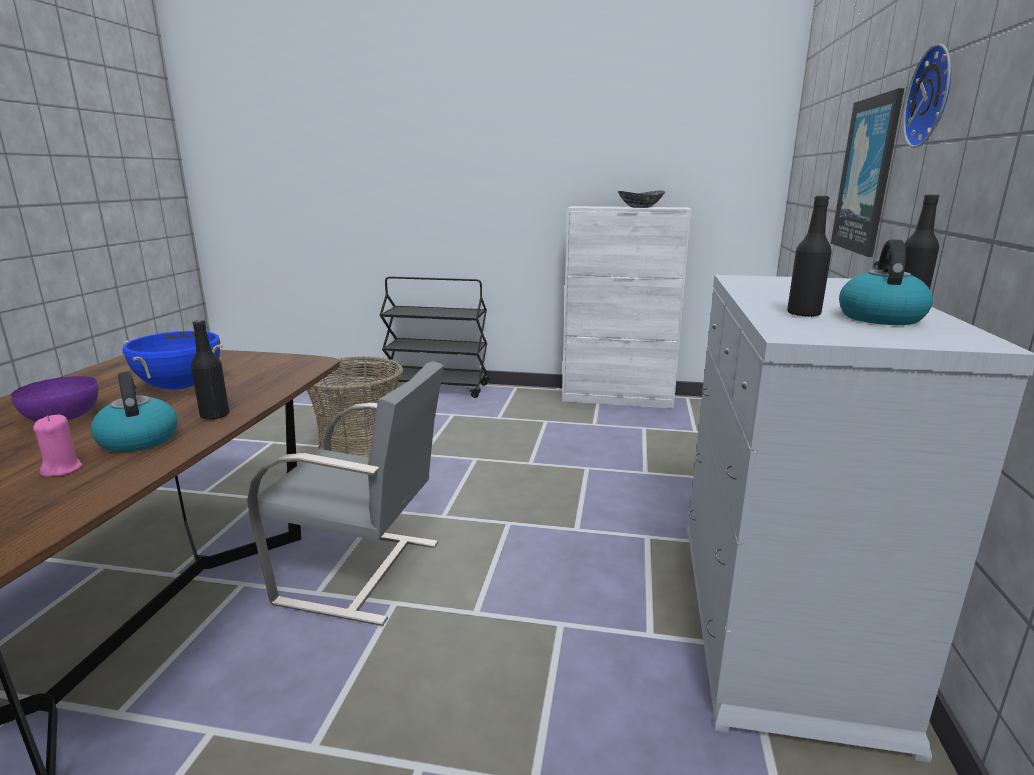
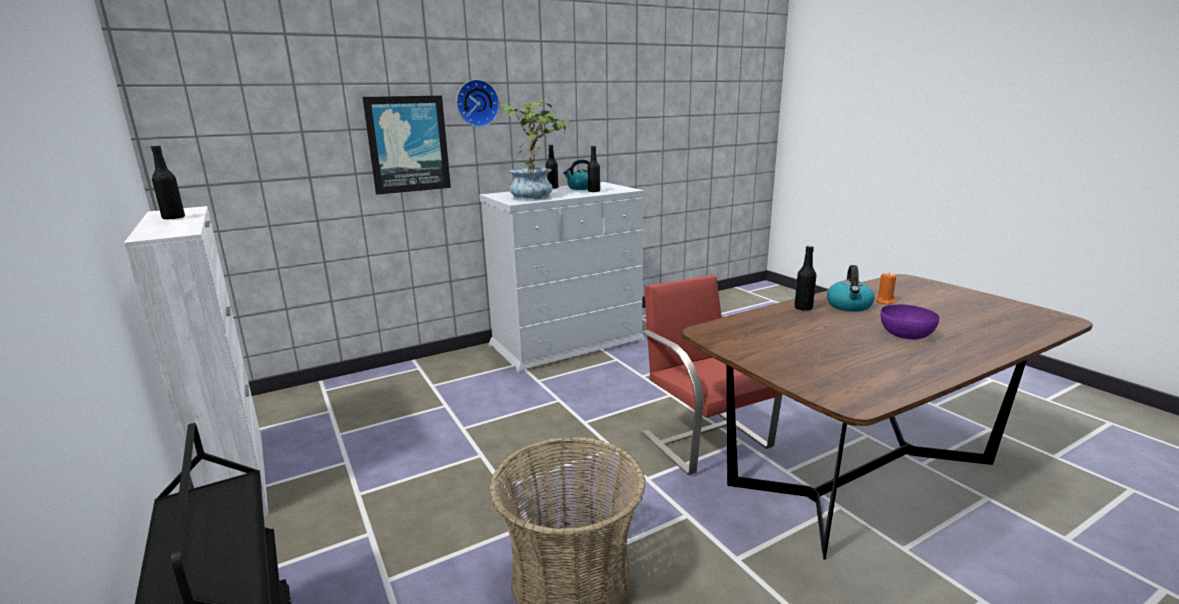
camera: 130 degrees left, 0 degrees up
(62, 469) = (885, 301): pink candle -> orange candle
(180, 387) = (822, 338): blue cooking pot -> none
(363, 572) = (705, 439): grey chair -> red chair
(640, 207) = (173, 218): bowl -> black bottle
(785, 288) = (537, 196): none -> potted plant

